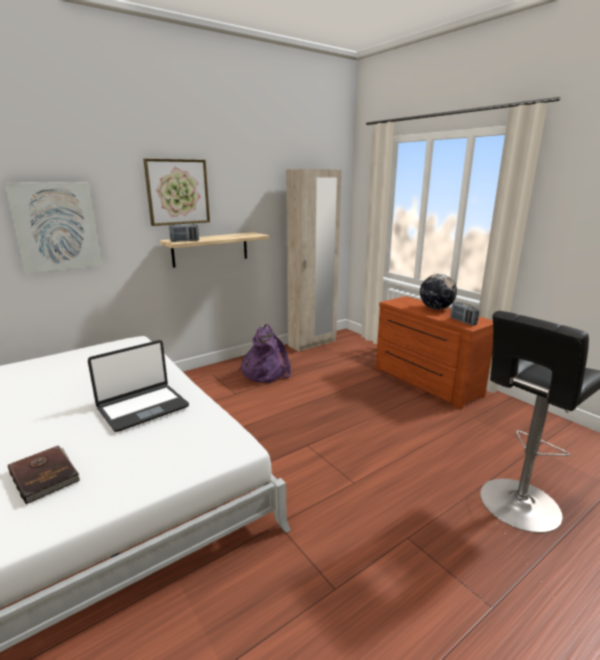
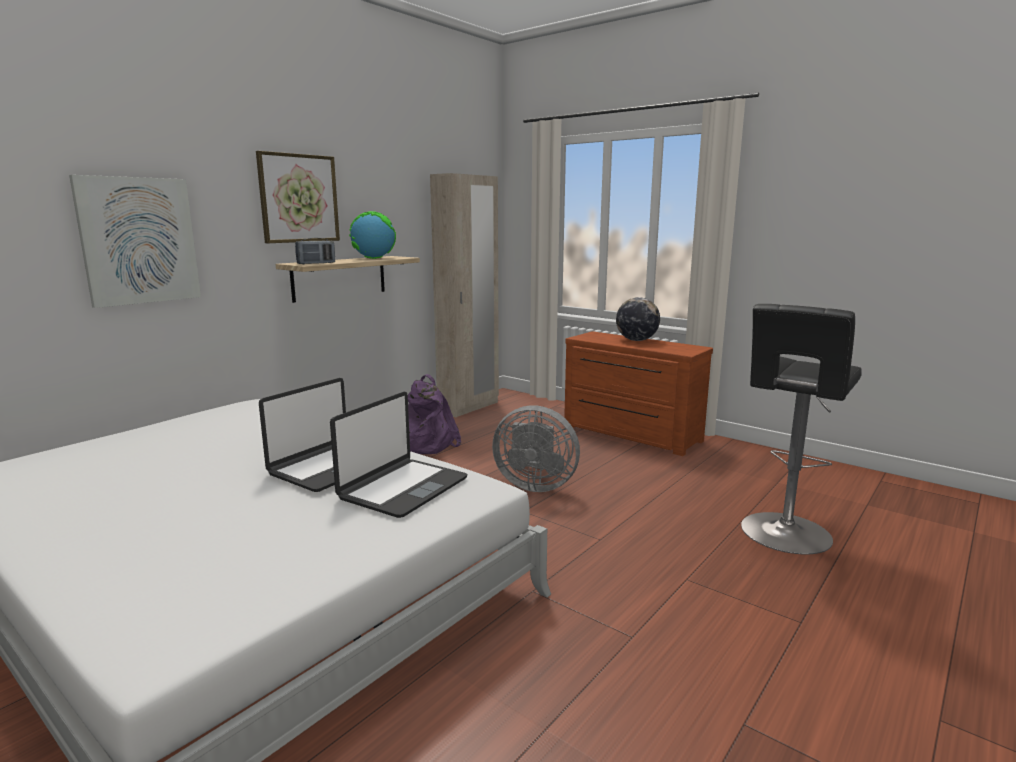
camera: 15 degrees left, 5 degrees down
(45, 475) = (255, 542): brown book -> none
(177, 436) = (402, 488): none -> laptop
(234, 235) = (373, 258): none -> globe
(327, 421) = (535, 485): none -> grey fan
(463, 321) = (675, 349): radio -> none

